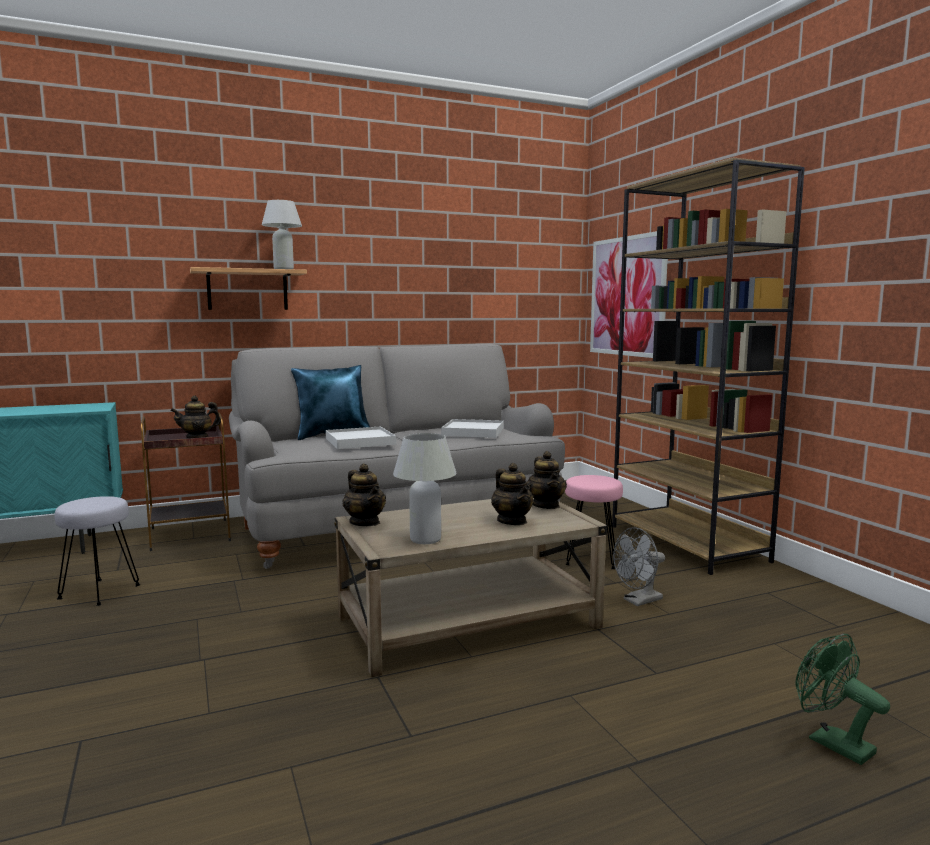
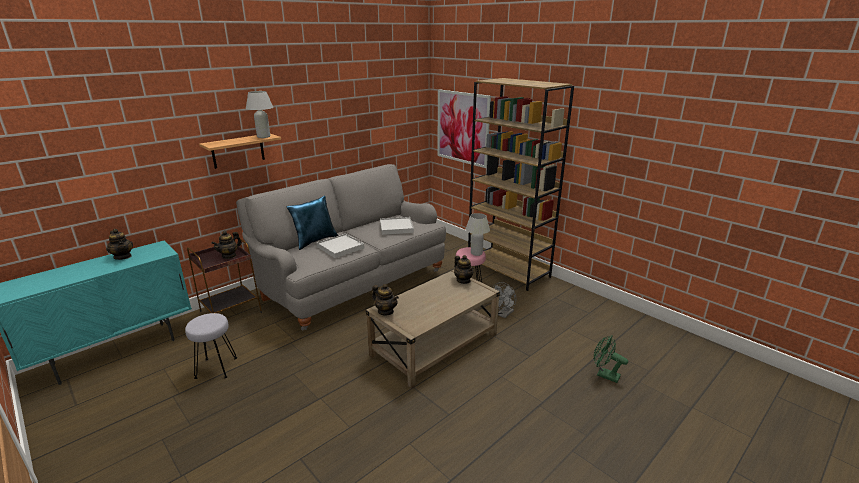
camera: 20 degrees left, 15 degrees up
(425, 539) = (425, 319): white table lamp -> white table lamp (476, 253)
(512, 521) = (456, 296): teapot -> teapot (123, 256)

